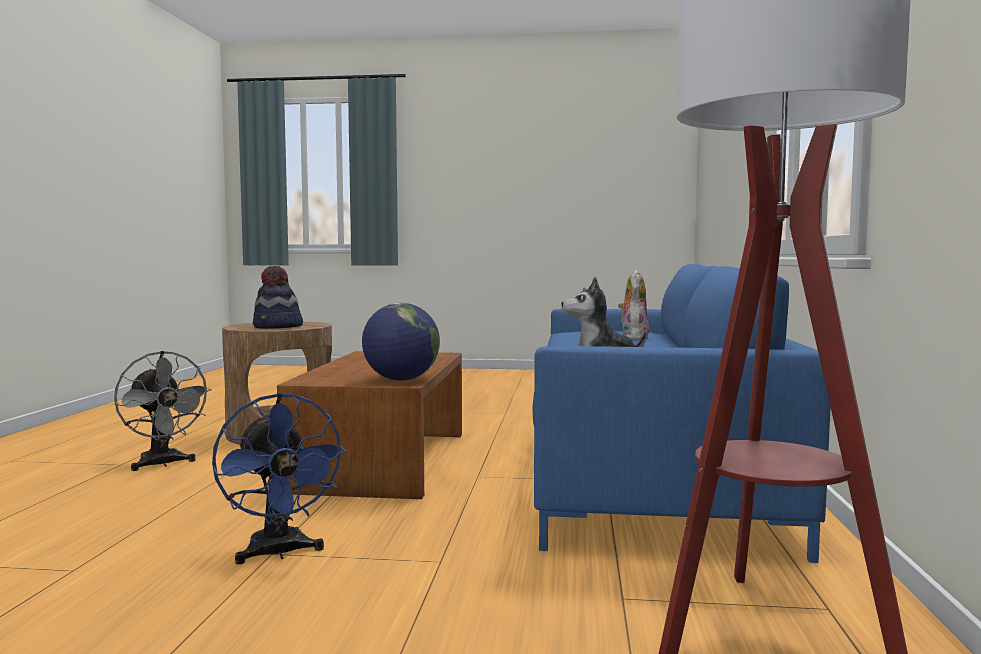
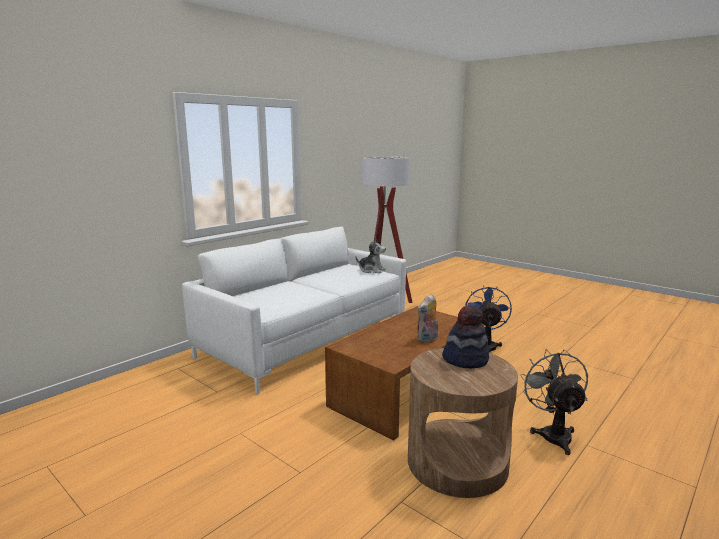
camera: 145 degrees left, 10 degrees up
(401, 380) = (417, 314): globe -> none
(633, 337) = (278, 289): plush toy -> plush toy (427, 339)
(648, 476) = (305, 341): blue sofa -> white sofa

